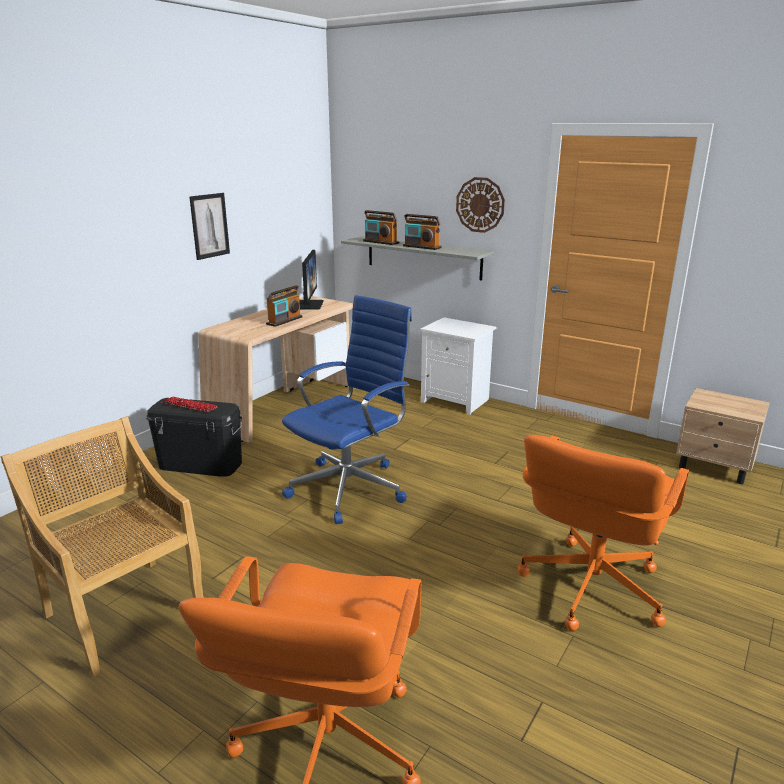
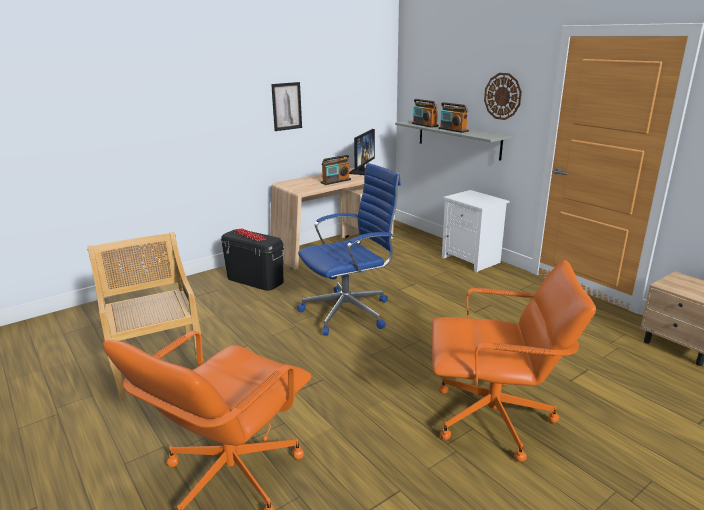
camera: 20 degrees right, 0 degrees up
(590, 587) = (494, 419): orange office chair -> orange office chair turned 135 degrees counterclockwise

